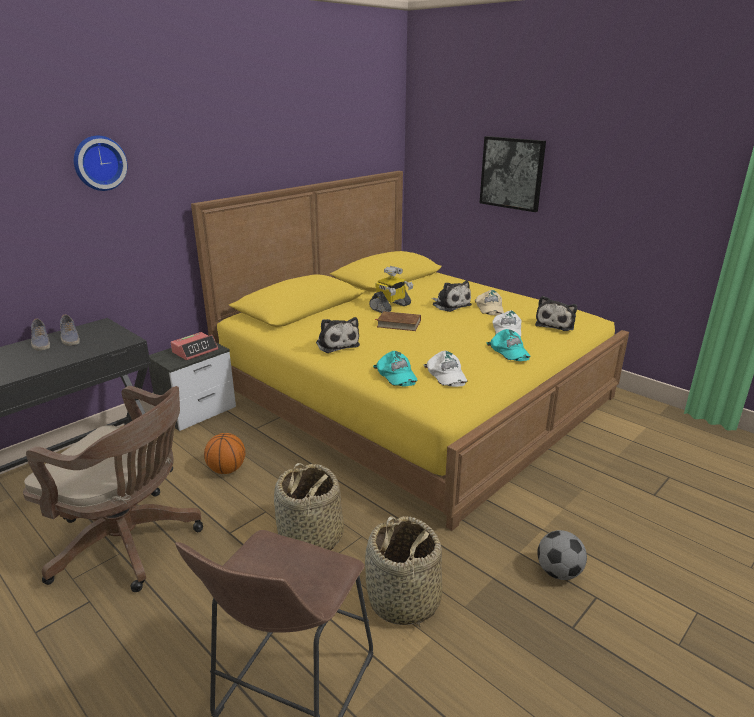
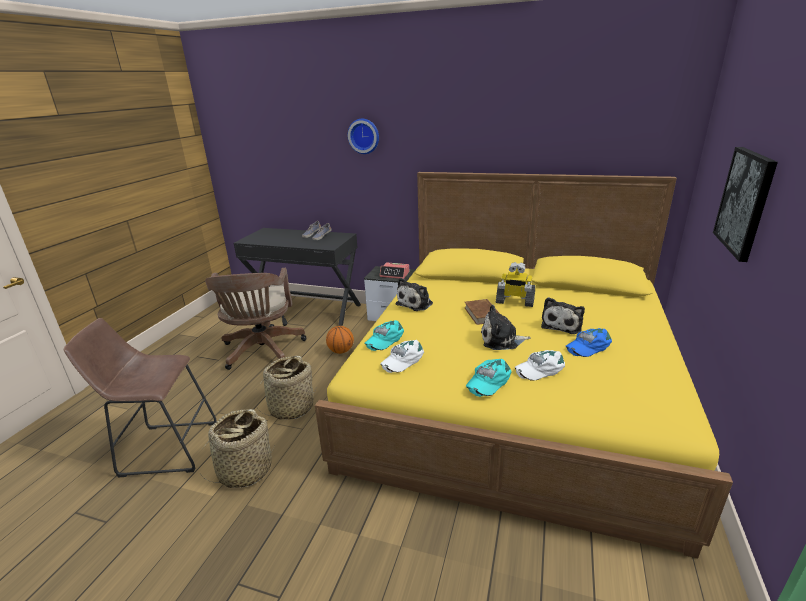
camera: 65 degrees right, 0 degrees up
(489, 307) = (587, 346): beige cap -> blue cap
(555, 324) = (605, 397): plush toy -> plush toy (501, 340)
(558, 572) = (303, 559): football -> none

